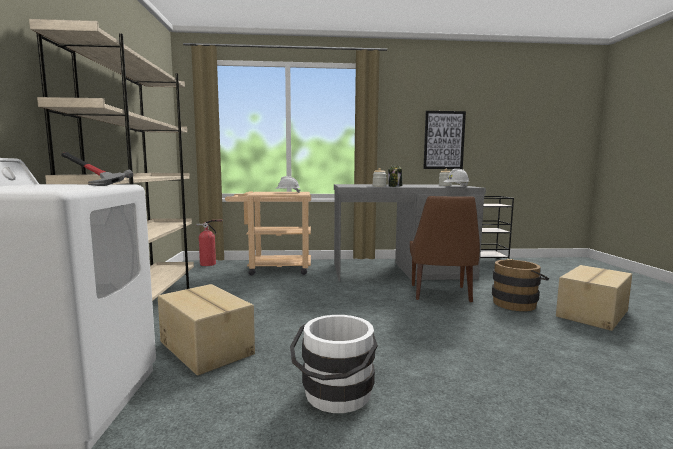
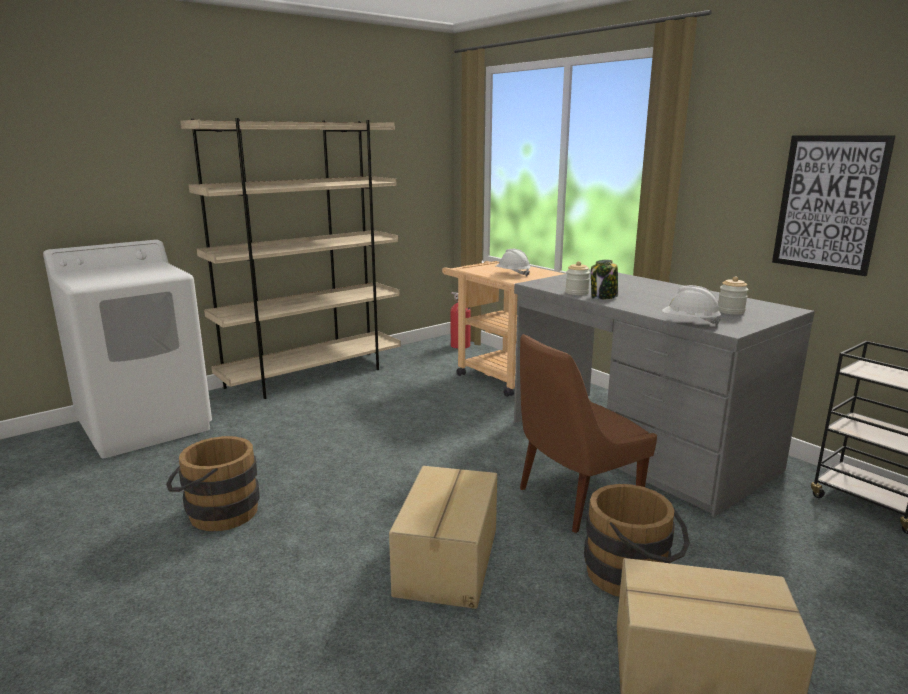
camera: 55 degrees right, 10 degrees up
(97, 184) = (164, 271): hammer -> none
(207, 347) = (261, 431): cardboard box -> cardboard box (449, 561)
(335, 396) = (216, 513): white bucket -> brown bucket

